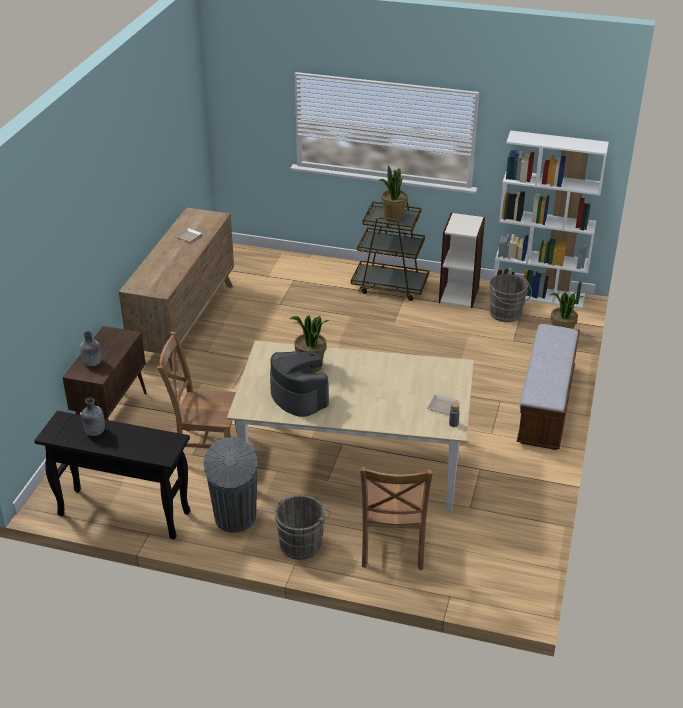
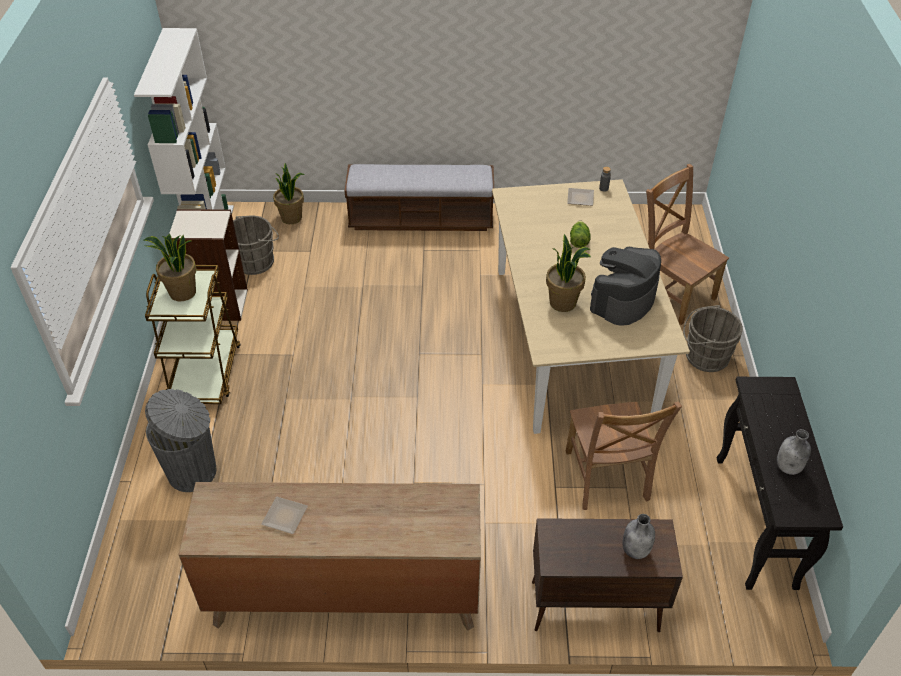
camera: 105 degrees left, 10 degrees up
(235, 519) = (703, 417): grey trash can -> grey trash can (194, 472)
(383, 391) = (578, 240): none -> lettuce
(392, 547) = (672, 293): brown chair -> brown chair turned 120 degrees counterclockwise

